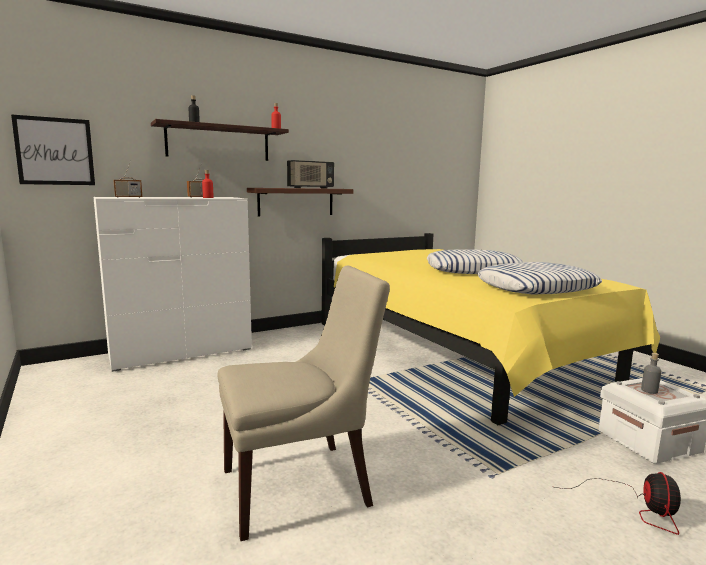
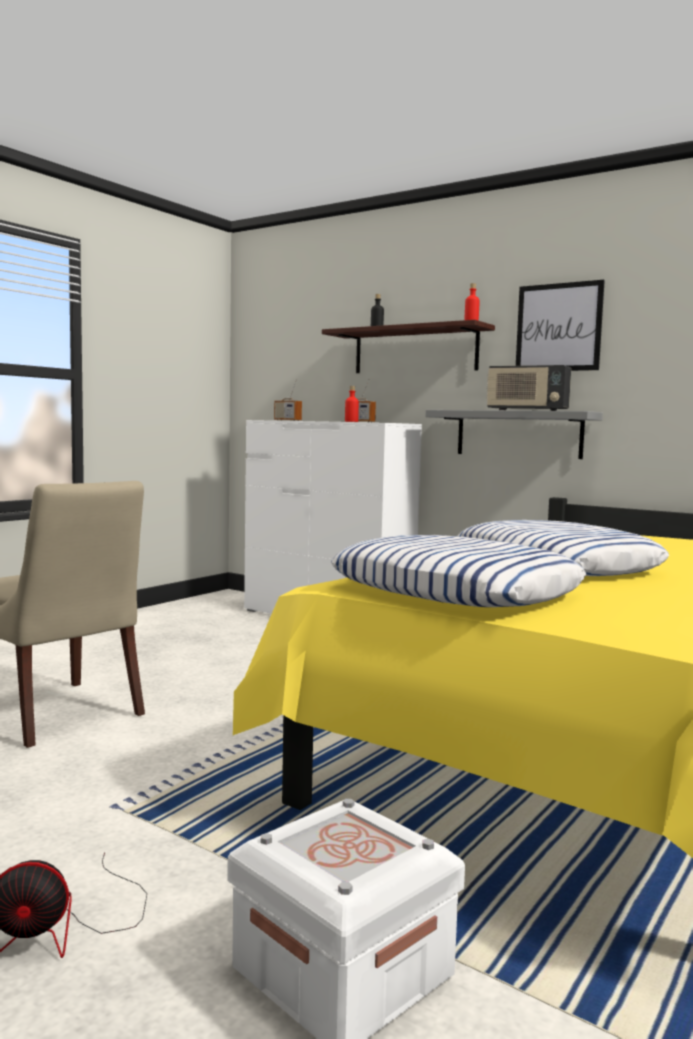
camera: 65 degrees right, 5 degrees down
(55, 151) = (268, 375): picture -> picture (558, 327)
(296, 202) = (518, 434): brown shelf -> grey shelf
(649, 390) = (334, 834): grey bottle -> none

